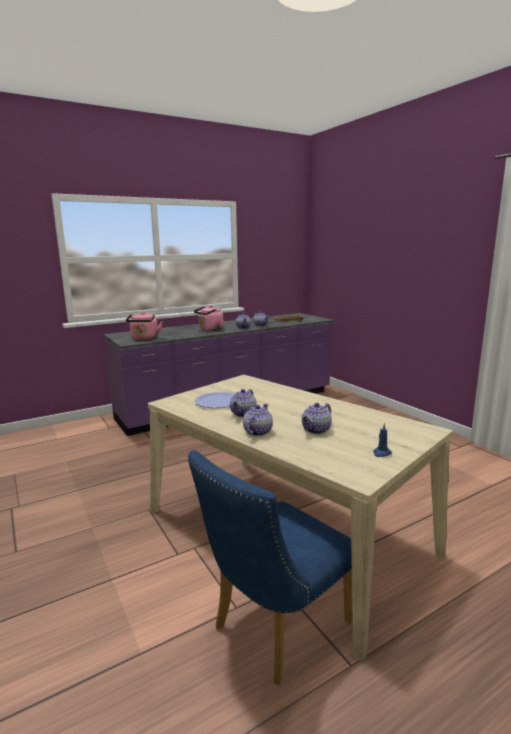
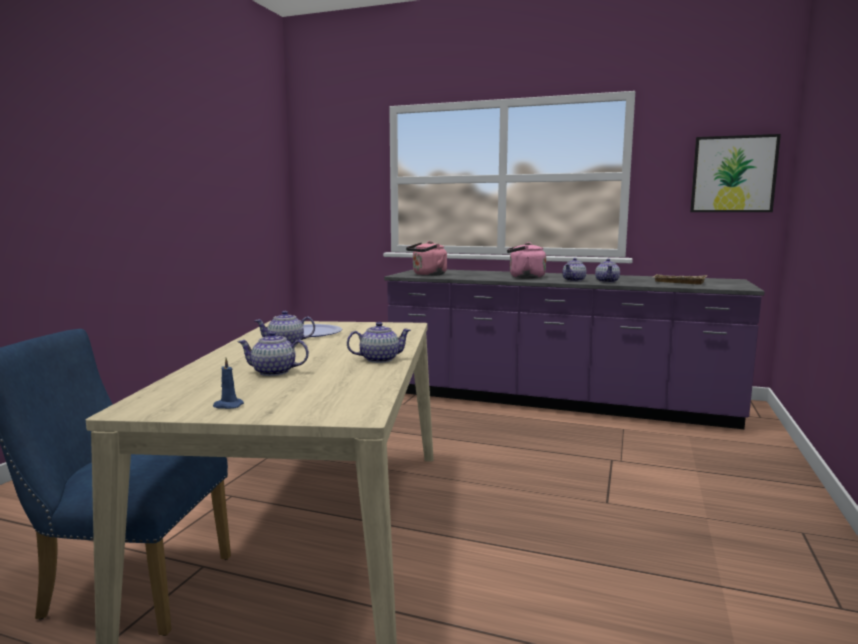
camera: 50 degrees right, 5 degrees down
(257, 432) = (235, 357): teapot -> teapot (379, 359)
(285, 254) = (733, 174): none -> picture

